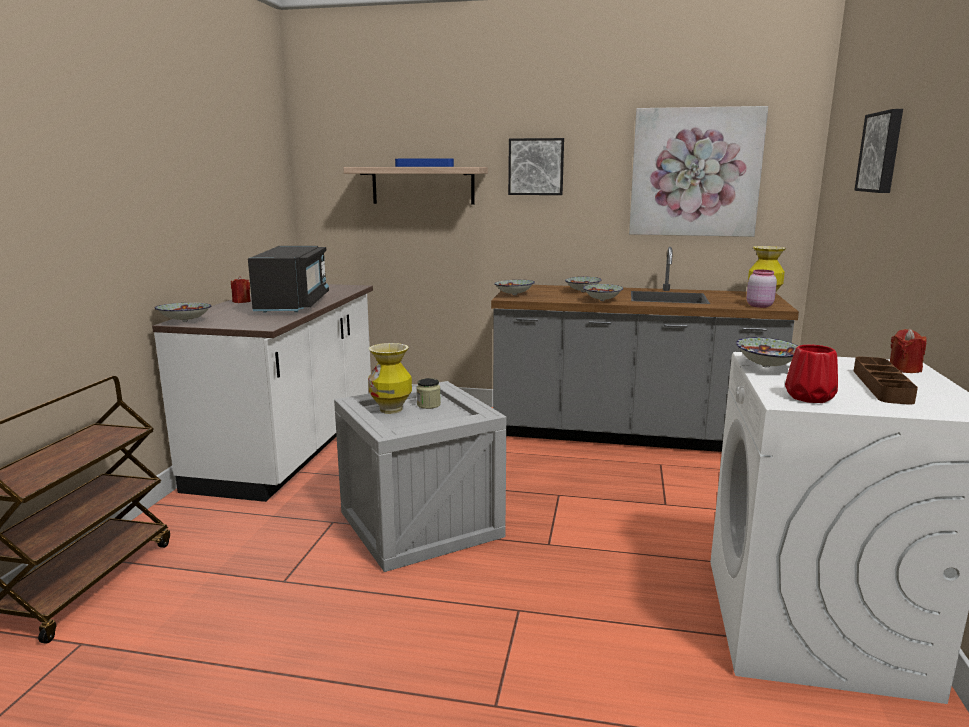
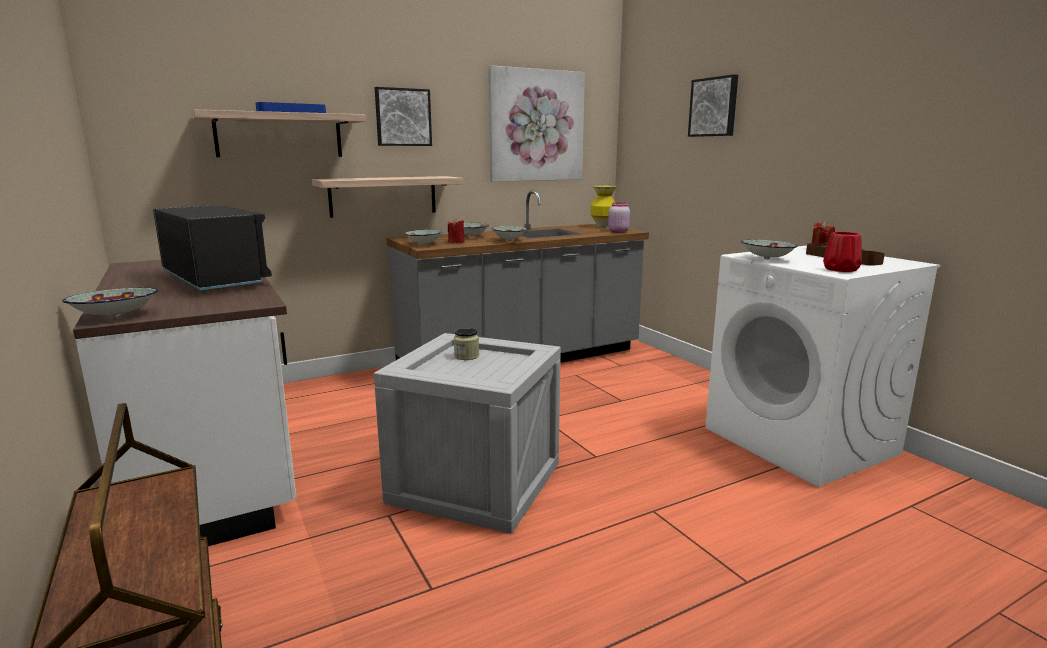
camera: 40 degrees left, 0 degrees up
(241, 301) = (126, 287): red candle -> red candle (456, 242)
(391, 410) = (443, 368): vase -> none
(511, 243) = (383, 196): none -> shelf

